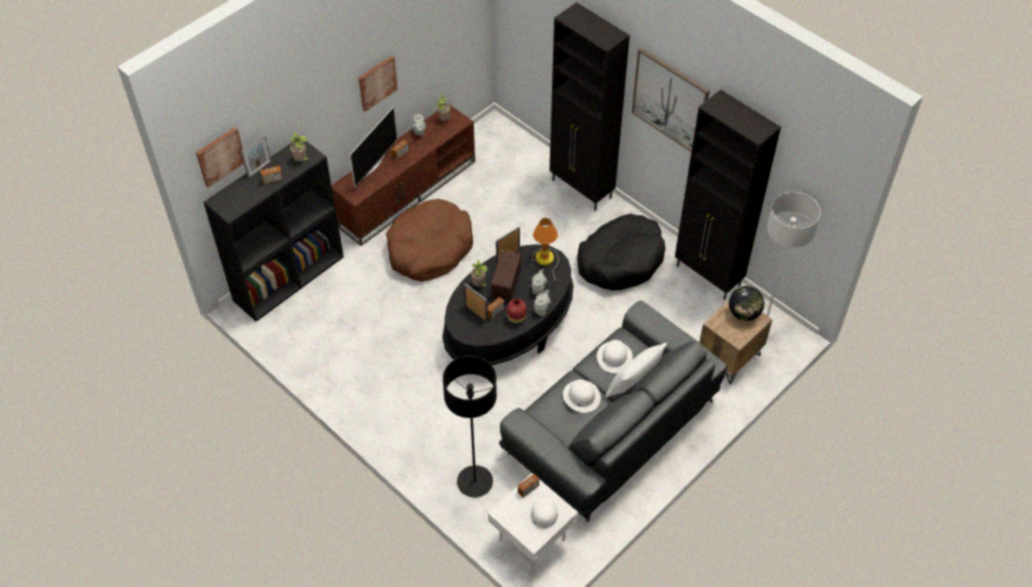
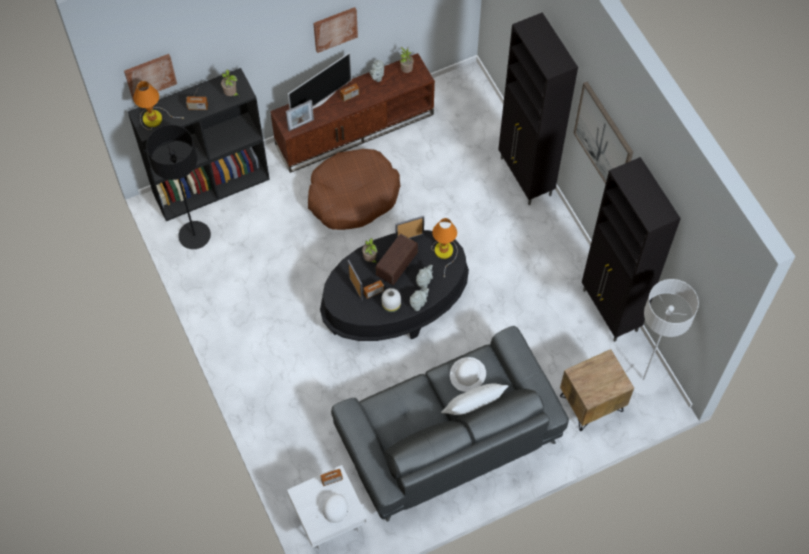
camera: 20 degrees right, 10 degrees up
(233, 200) = (154, 118): none -> table lamp
(259, 169) = (190, 92): picture frame -> picture frame (301, 125)
(475, 482) = (301, 447): black floor lamp -> black floor lamp (194, 236)
(517, 318) = (391, 305): red vase -> white vase
(581, 396) = (419, 404): white hat -> none
(620, 260) = (531, 266): black dog bed -> none
(743, 313) = (608, 372): globe -> none

